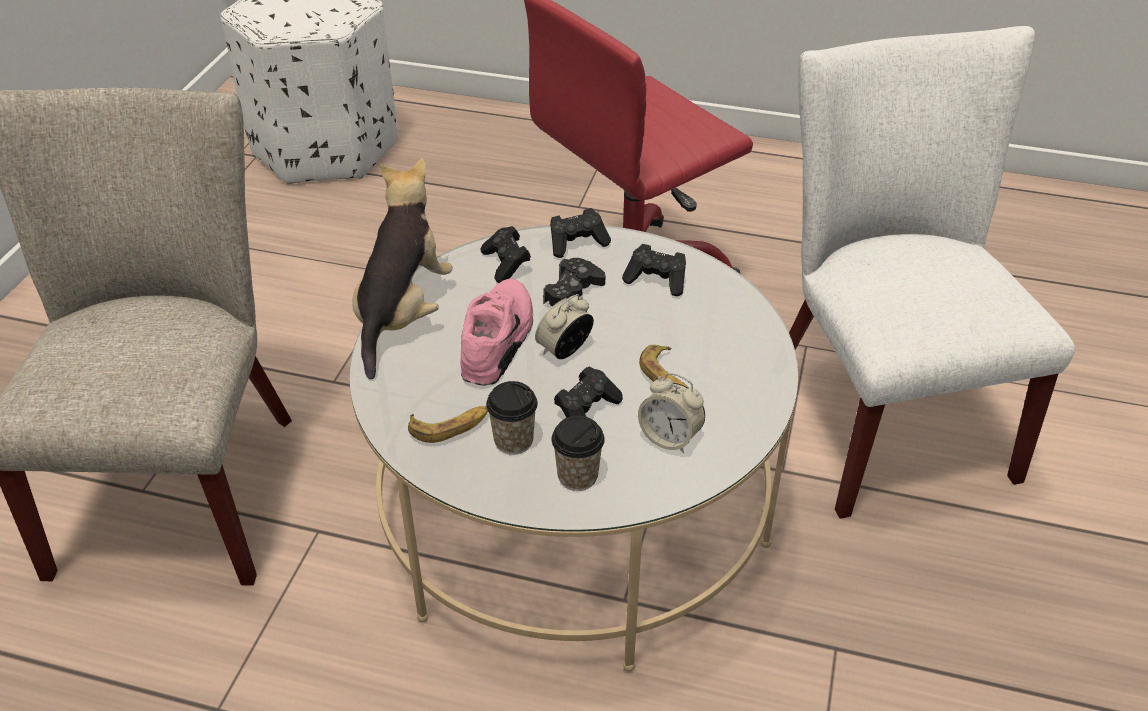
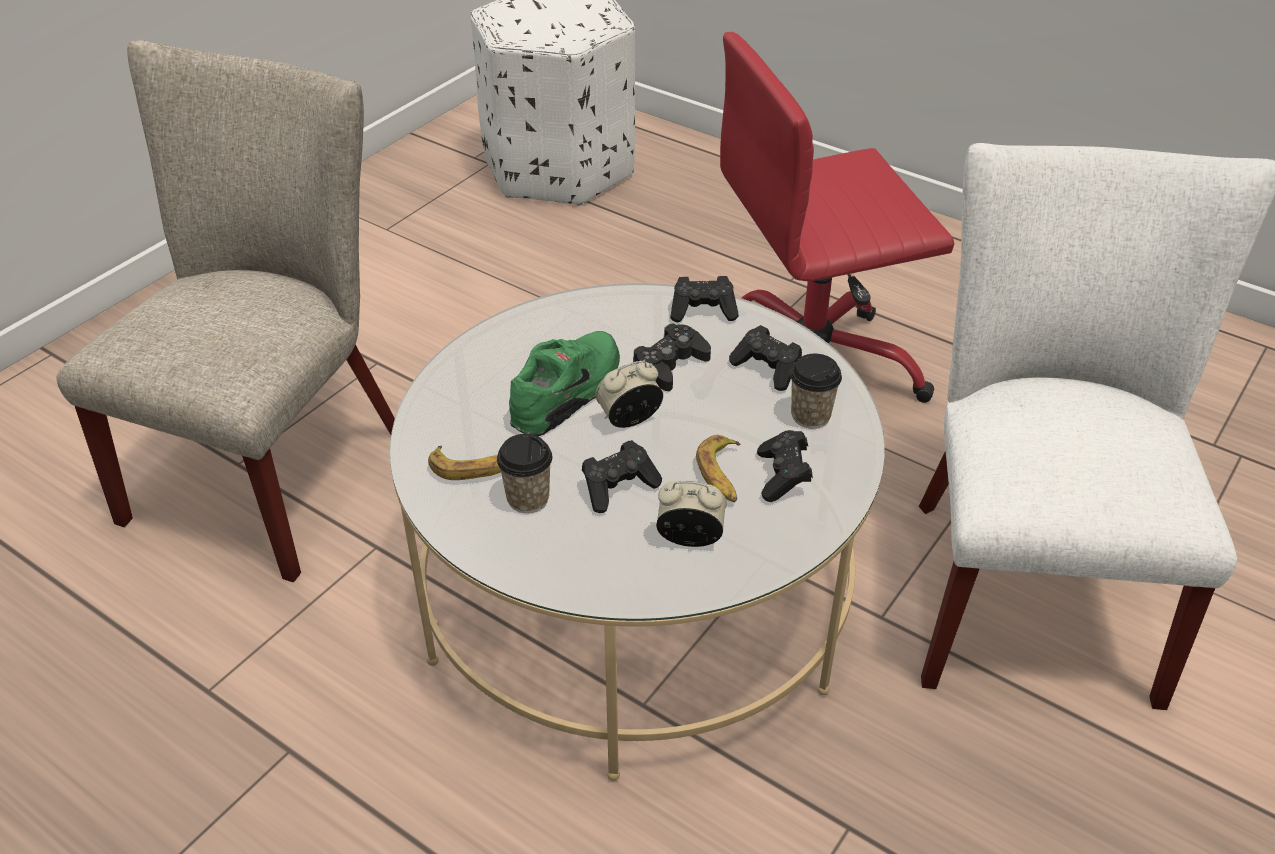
camera: 20 degrees right, 0 degrees up
(402, 314) = (488, 344): plush toy -> none
(499, 341) = (569, 393): pink shoe -> green shoe
(506, 264) = (618, 317): black game controller -> black game controller (783, 477)
(577, 476) = (572, 552): cup -> cup (810, 416)
(670, 438) = (690, 538): alarm clock -> alarm clock turned 135 degrees clockwise

